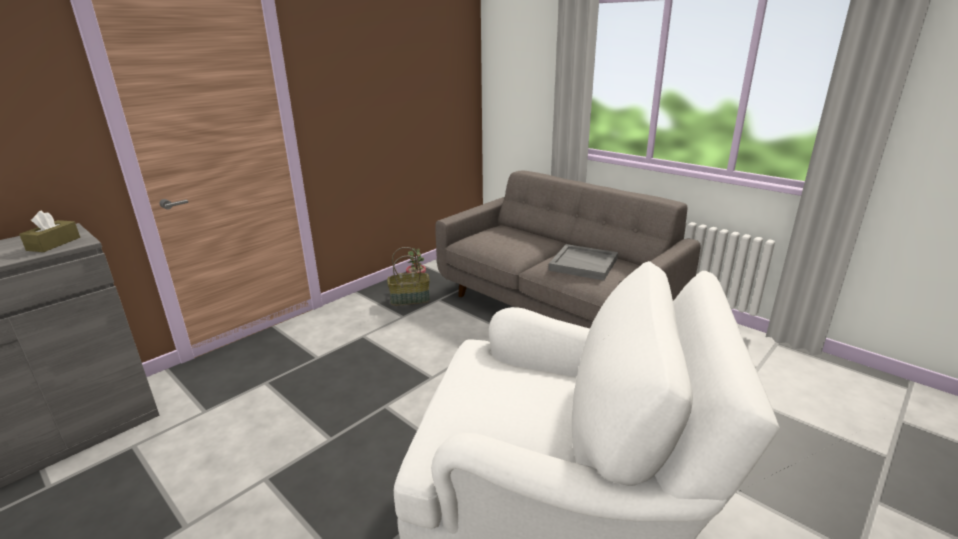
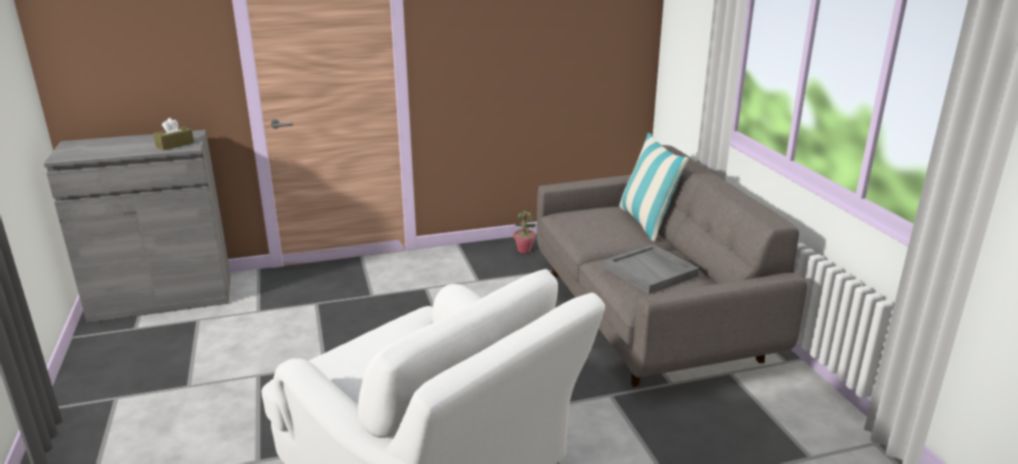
camera: 30 degrees right, 0 degrees up
(410, 299) = (501, 265): basket -> none
(533, 232) = (646, 222): none -> pillow

